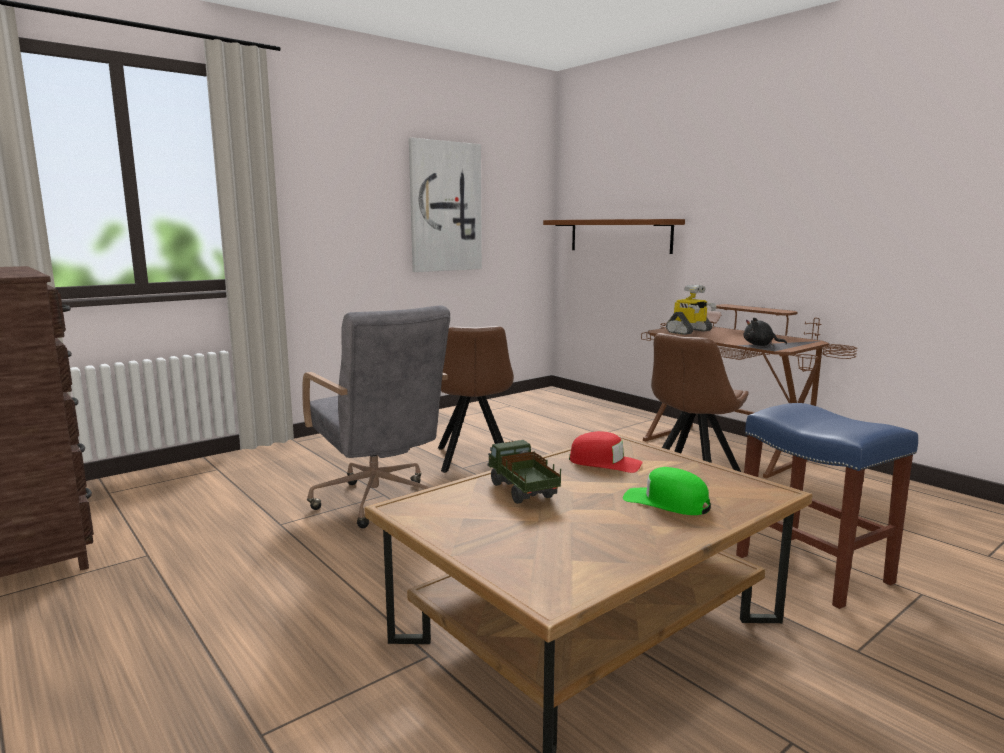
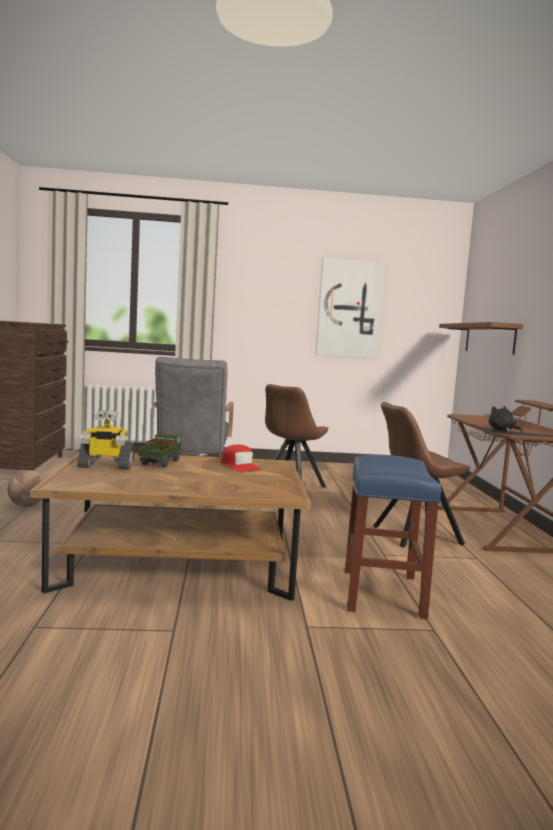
camera: 35 degrees right, 5 degrees down
(189, 629) = (27, 506): none -> basketball
(666, 502) = (214, 482): green cap -> none
(689, 331) = (483, 419): toy robot -> toy robot (105, 466)

